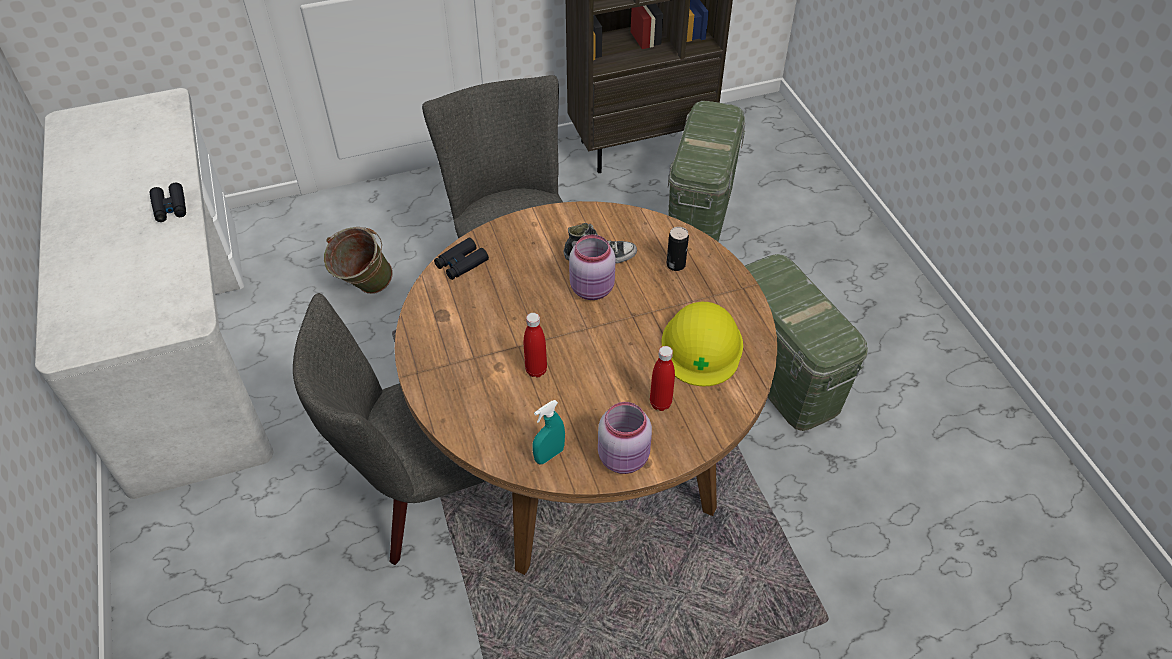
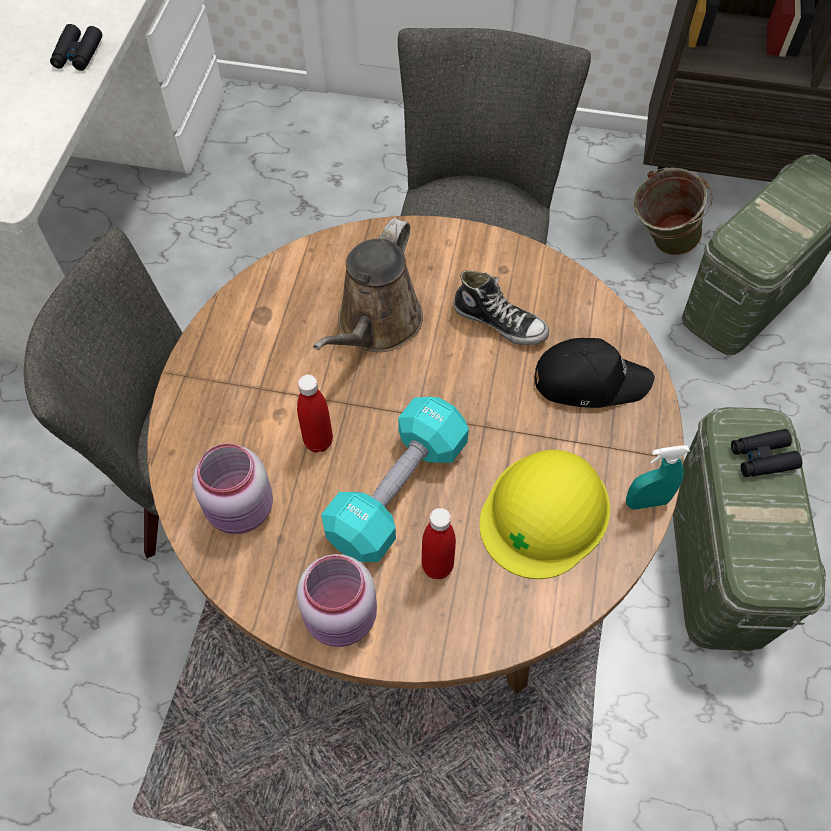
camera: 30 degrees right, 10 degrees up
(364, 289) = (306, 228): green bucket -> green bucket (659, 245)
(461, 264) = (328, 258): black binoculars -> black binoculars (762, 457)
(523, 290) = (376, 325): none -> brown watering can
(549, 455) = (257, 564): turquoise spray bottle -> turquoise spray bottle (646, 502)
(593, 289) = (460, 365): pink jar -> pink jar (241, 511)
(606, 375) = (397, 491): none -> turquoise dumbbell
(675, 265) = (589, 380): can -> black cap

